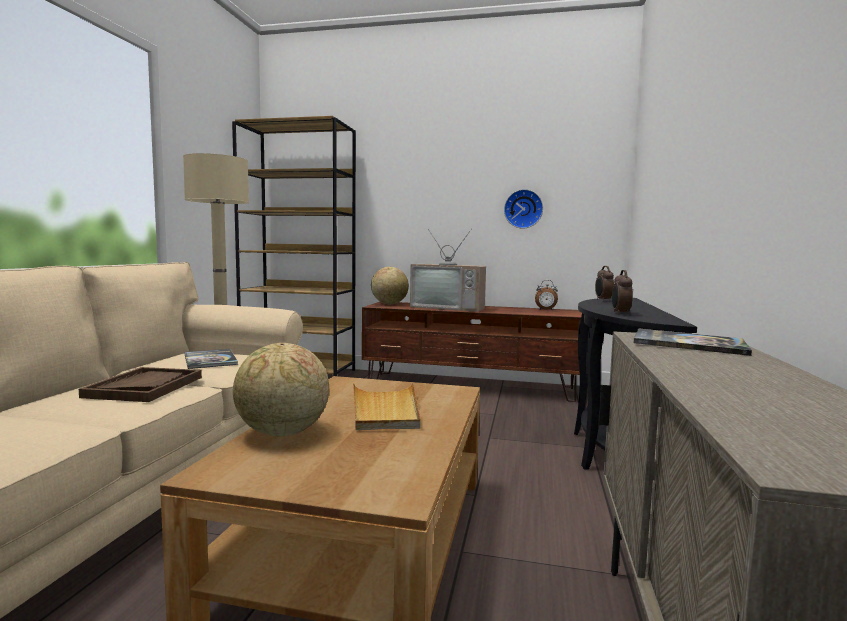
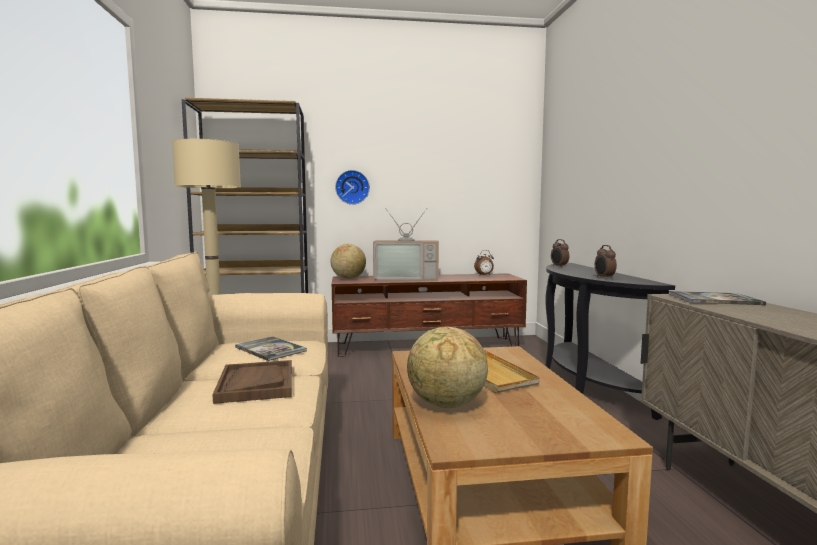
camera: 20 degrees left, 0 degrees up
(523, 209) = (459, 189): wall clock -> wall clock (352, 187)

